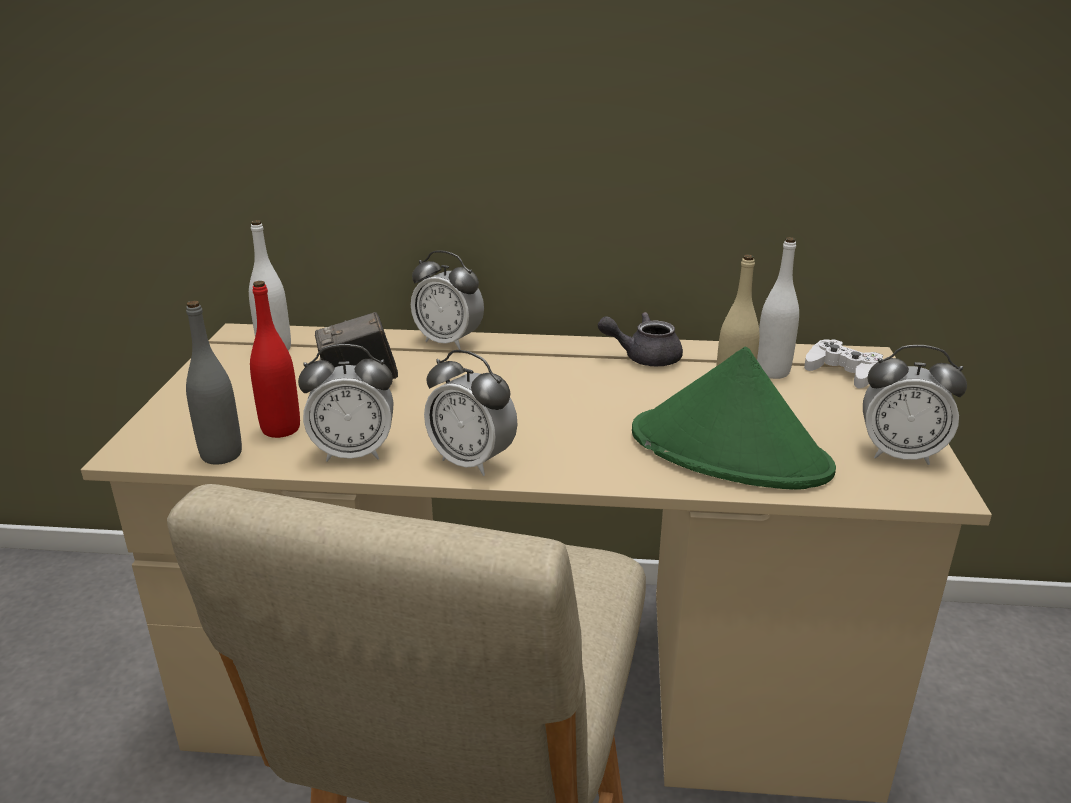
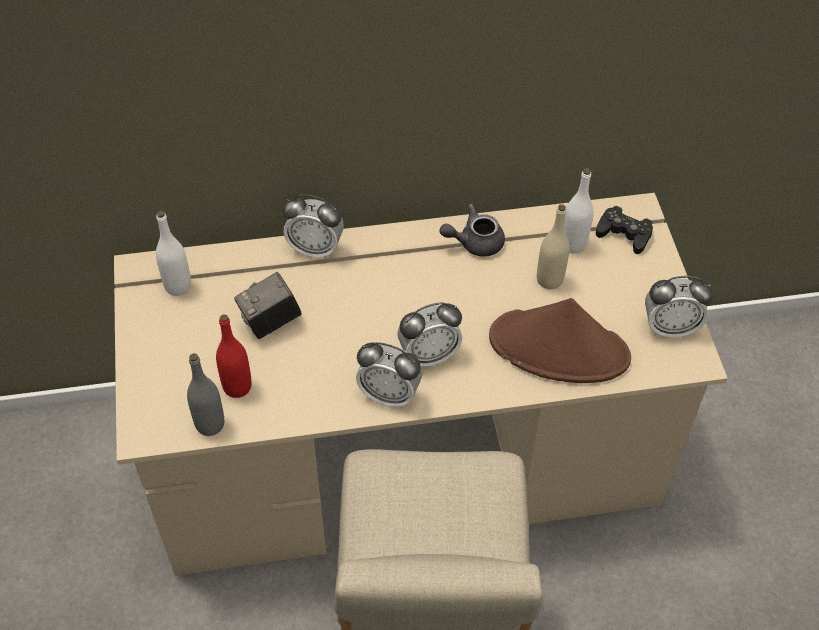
camera: 15 degrees left, 25 degrees up
(354, 453) = (303, 402): alarm clock -> alarm clock (429, 355)
(730, 452) = (559, 348): green hat -> brown hat
(843, 371) = (624, 234): white game controller -> black game controller

